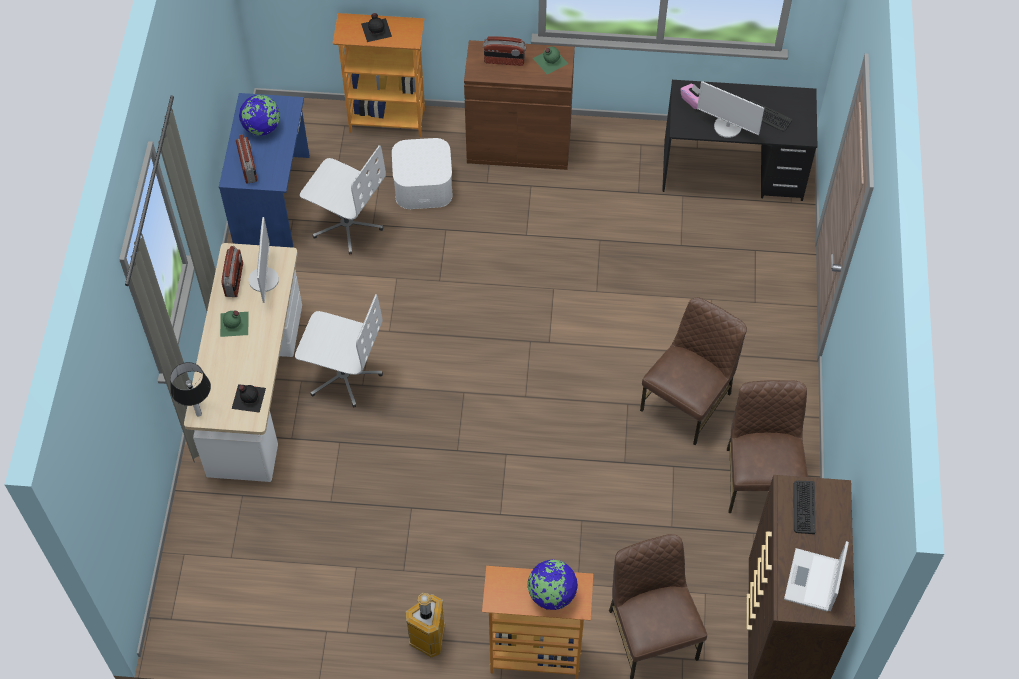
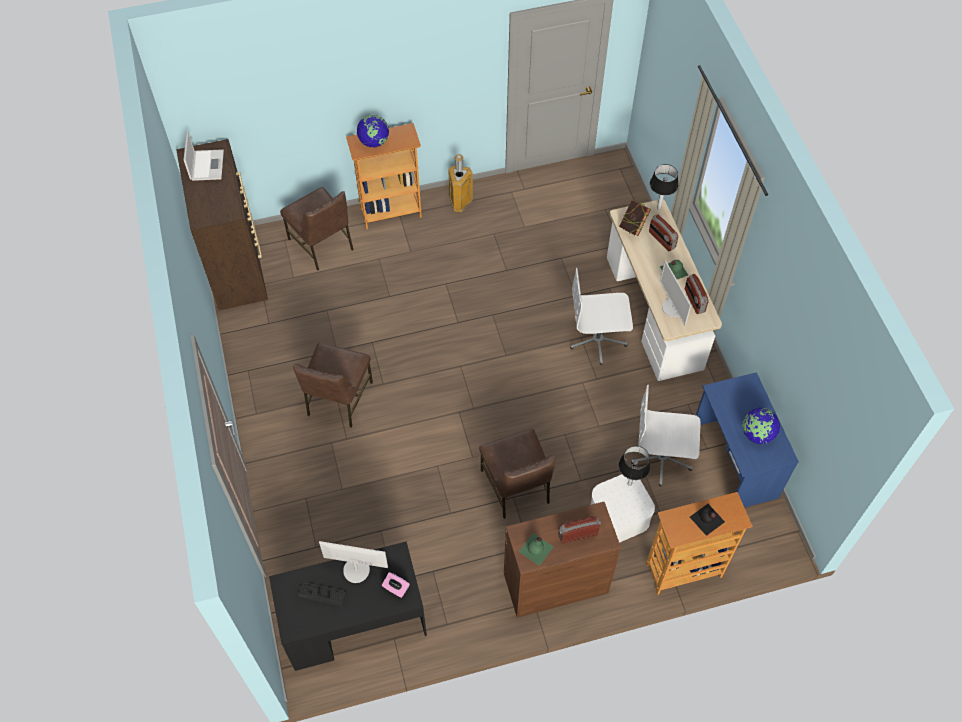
camera: 160 degrees right, 0 degrees up
(248, 167) = (744, 395): radio -> radio (661, 240)
(248, 397) = (633, 227): black bottle -> book
(405, 175) = (630, 483): none -> table lamp
(759, 478) = (272, 360): brown chair -> brown chair (516, 487)
(804, 507) = (220, 204): keyboard -> none

